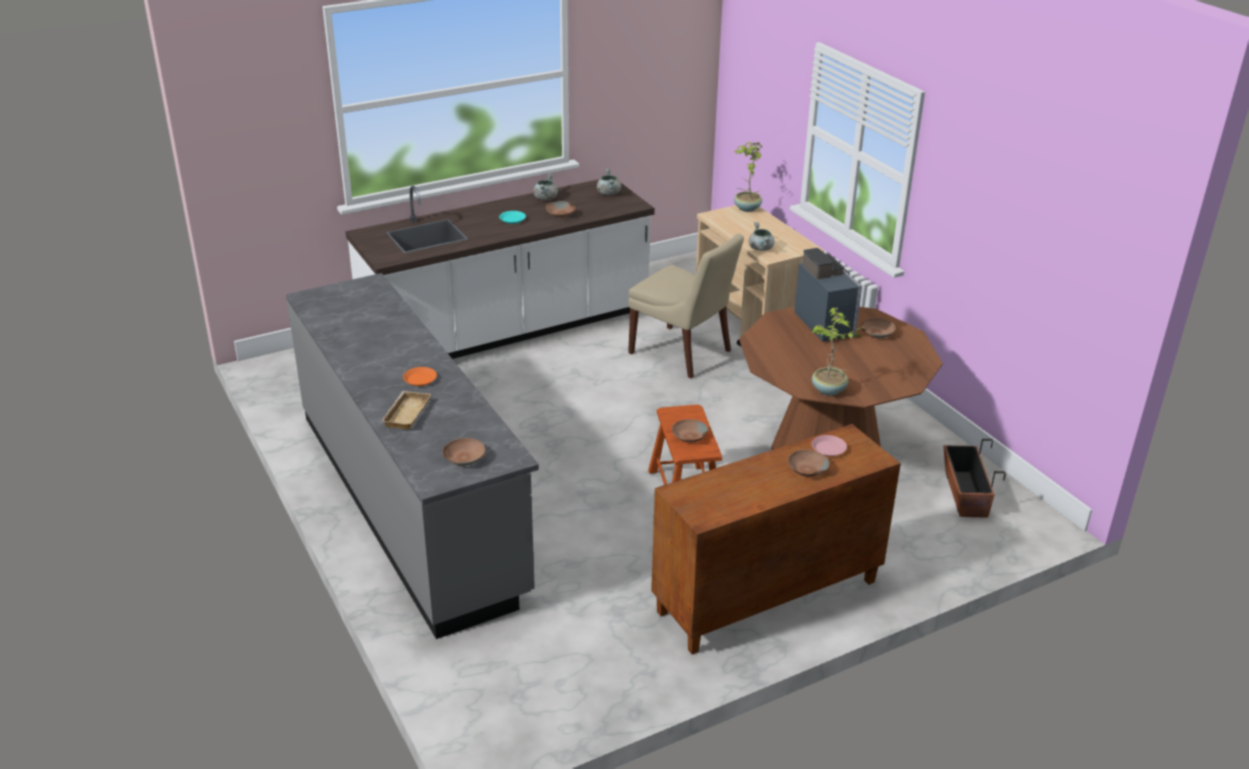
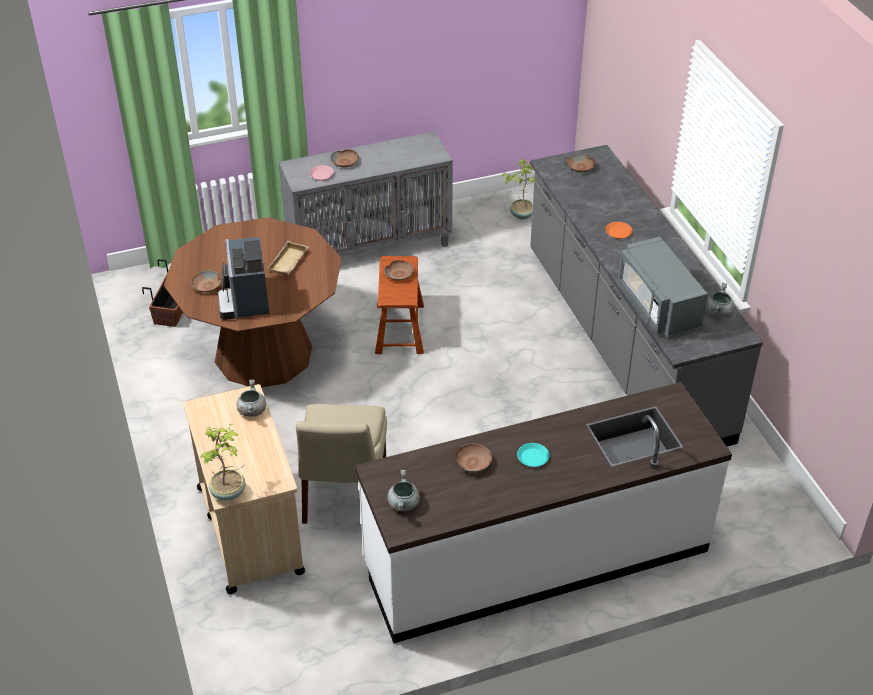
camera: 170 degrees left, 10 degrees up
(387, 313) = (657, 306): none -> grey microwave
(405, 413) = (626, 204): beige tray -> beige tray (289, 262)
(545, 198) = (488, 501): grey cooking pot -> grey cooking pot (718, 312)
(683, 353) = (344, 495): beige chair -> beige chair turned 135 degrees counterclockwise
(767, 598) = (370, 247): brown cabinet -> grey cabinet
(829, 390) = (287, 232): potted plant -> potted plant (521, 214)

